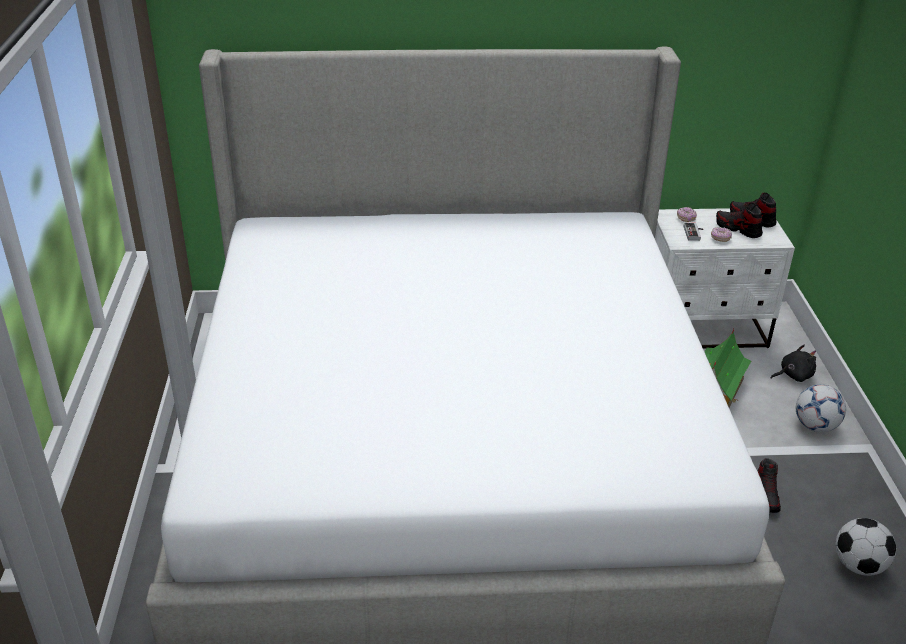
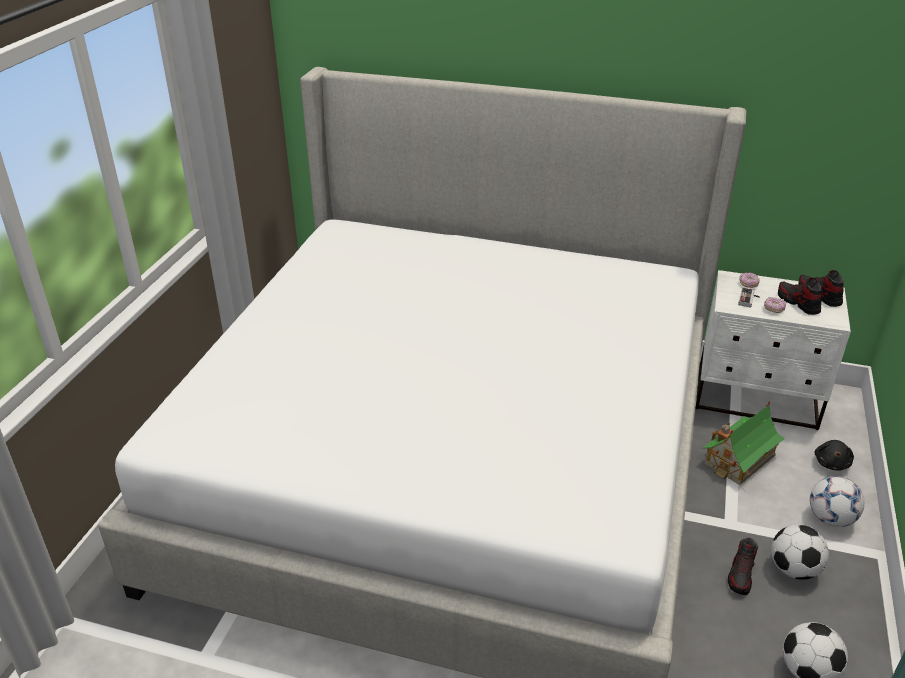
camera: 20 degrees right, 0 degrees up
(793, 375) = (831, 463): black plush toy -> black plush toy turned 105 degrees clockwise
(806, 479) = (793, 569): none -> football

